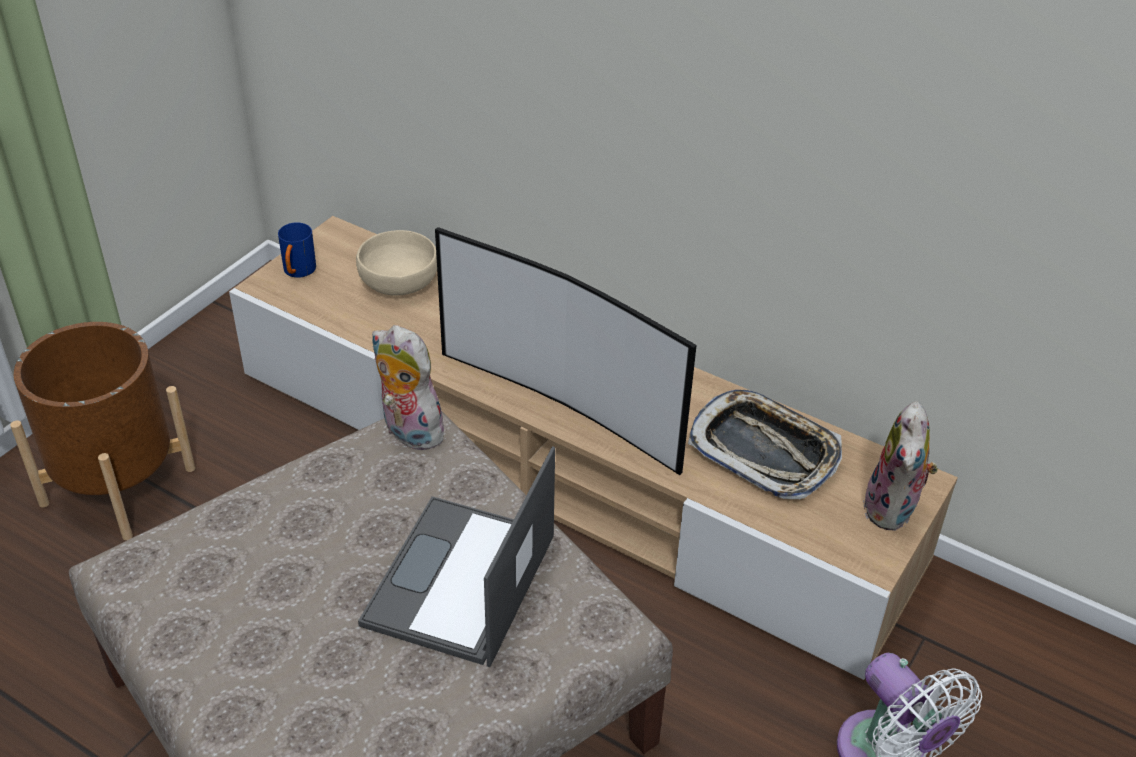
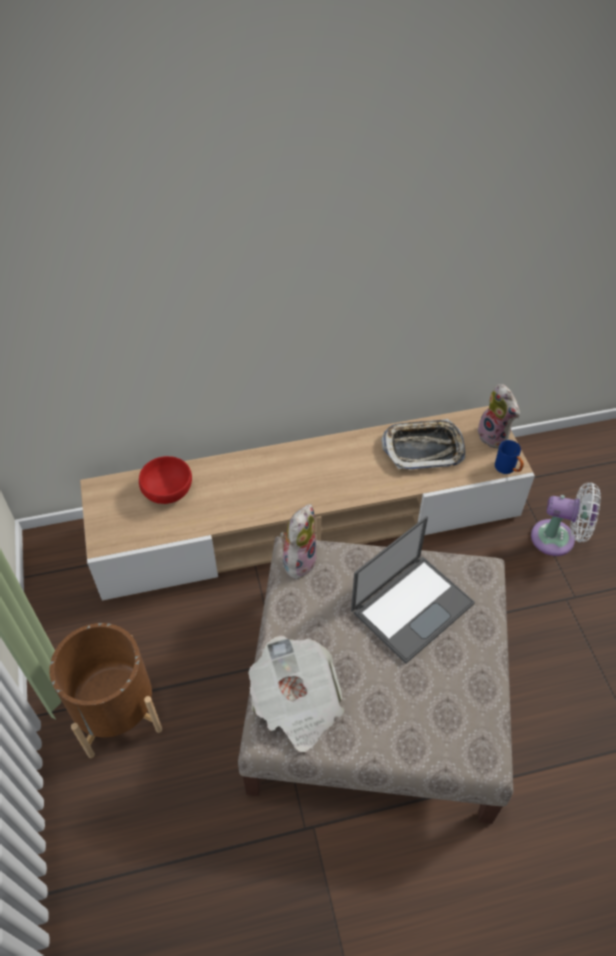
camera: 45 degrees left, 10 degrees up
(189, 563) = (297, 703): none -> newspaper
(298, 272) = (109, 524): blue mug -> blue mug (508, 469)
(400, 283) = (168, 490): beige bowl -> red bowl
(408, 432) = (298, 559): plush toy -> plush toy turned 120 degrees clockwise
(460, 582) = (413, 606): laptop -> laptop turned 105 degrees counterclockwise
(563, 404) = (323, 492): television -> none

